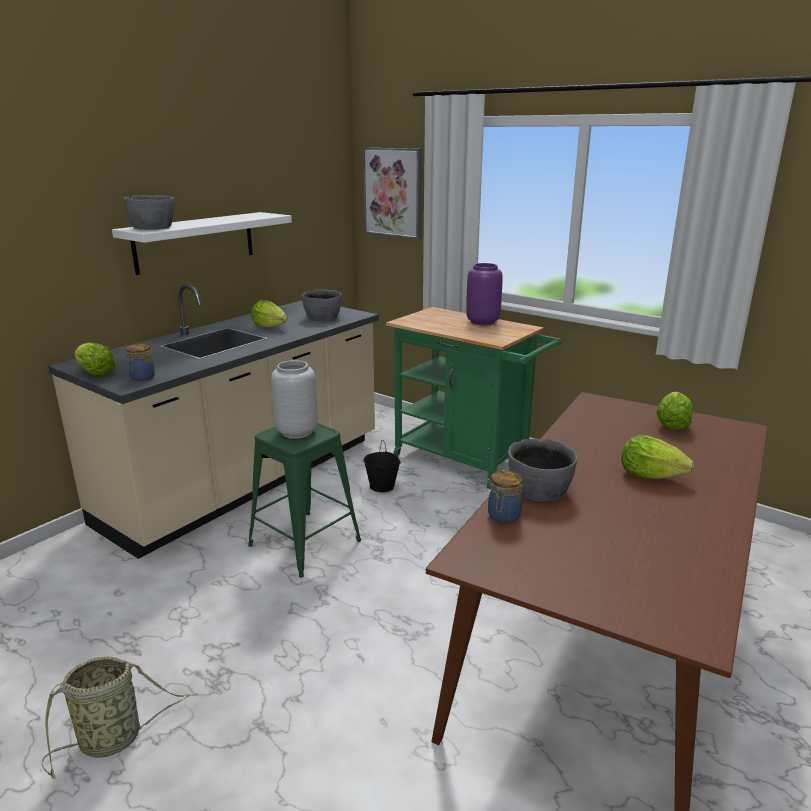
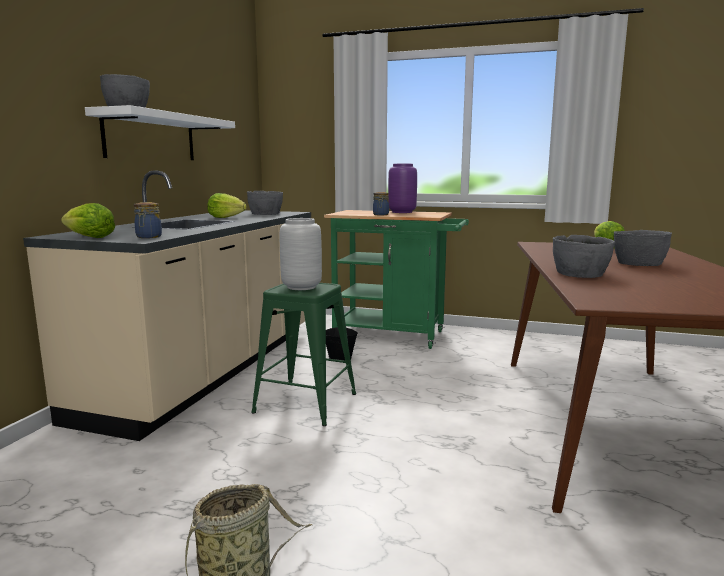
camera: 20 degrees left, 10 degrees down
(393, 192) = (299, 120): picture -> none
(503, 517) = (581, 285): jar -> jar (380, 215)
(649, 475) = (638, 263): lettuce -> grey bowl

